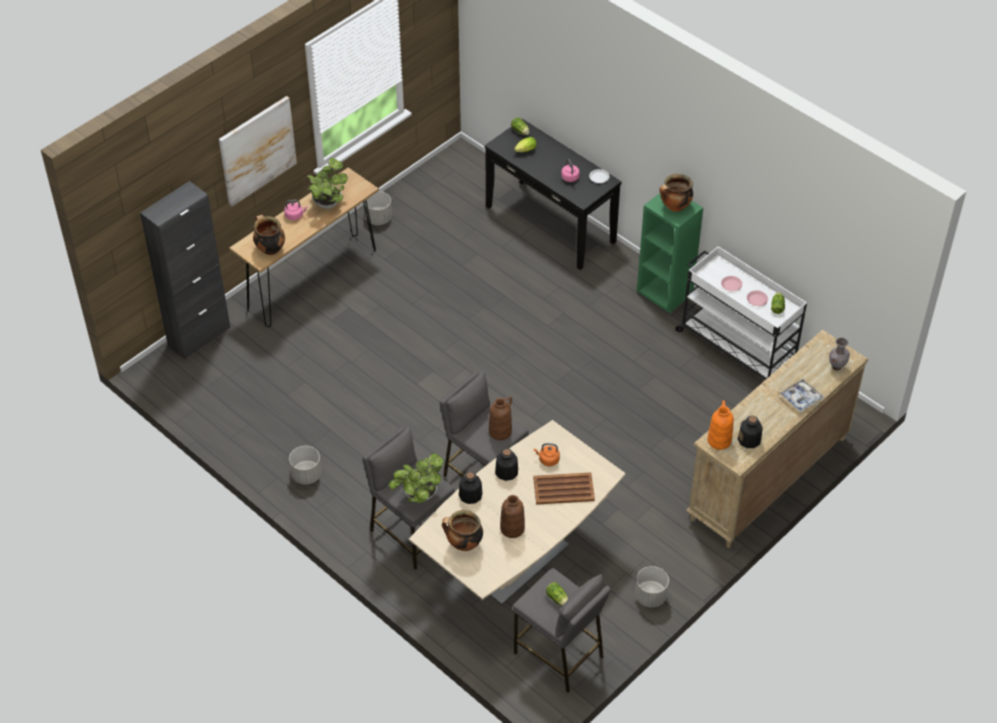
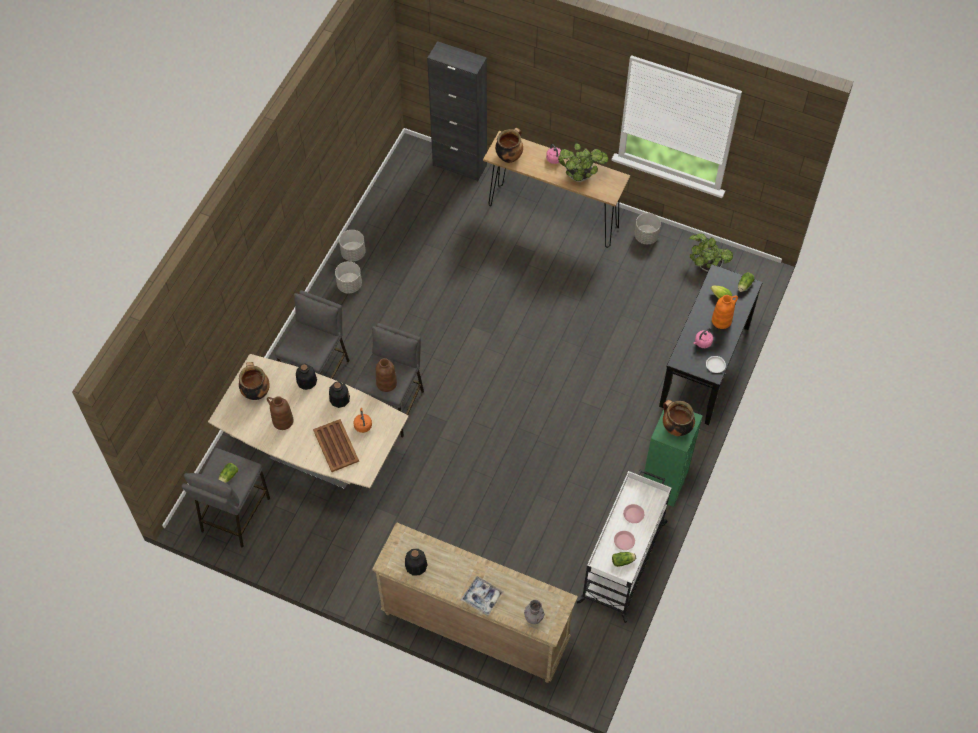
camera: 70 degrees right, 10 degrees up
(257, 150) = (560, 92): picture -> none
(418, 496) = (298, 348): potted plant -> potted plant (706, 265)
(650, 596) = (313, 566): grey planter -> grey planter (353, 253)
(719, 440) = (406, 541): orange vase -> orange vase (721, 320)

